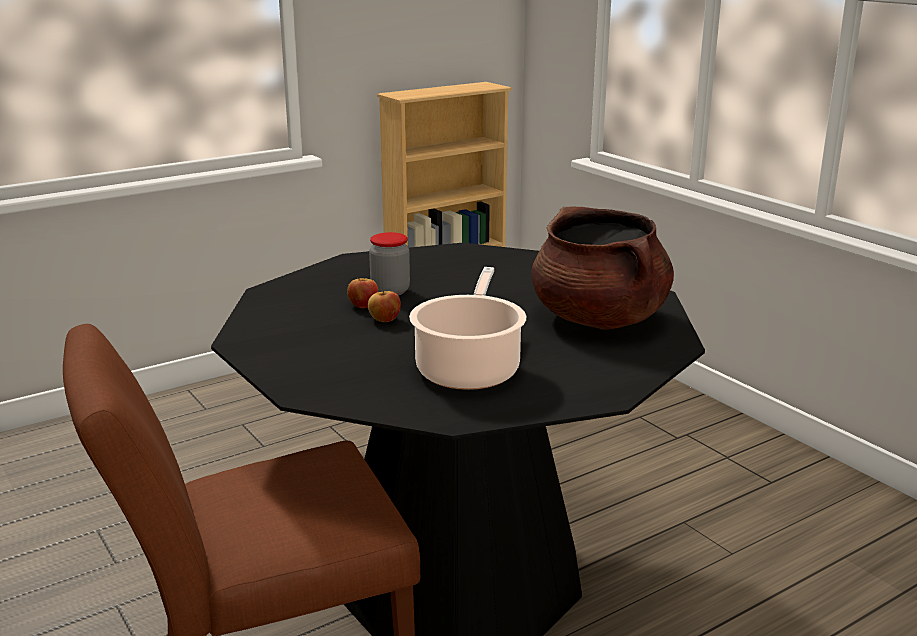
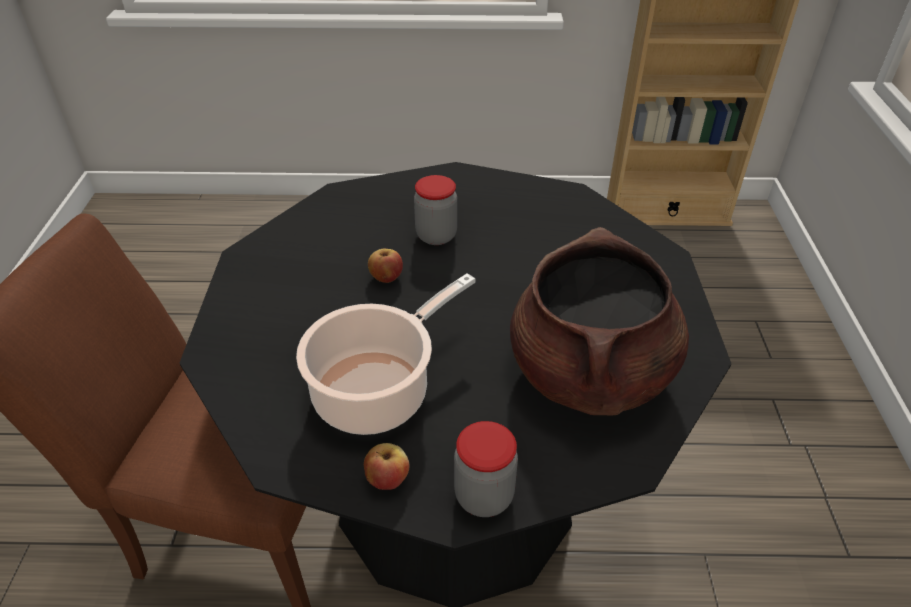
camera: 35 degrees right, 20 degrees up
(363, 305) = (391, 247): apple -> apple (387, 478)
(613, 384) = (484, 496): none -> jar

